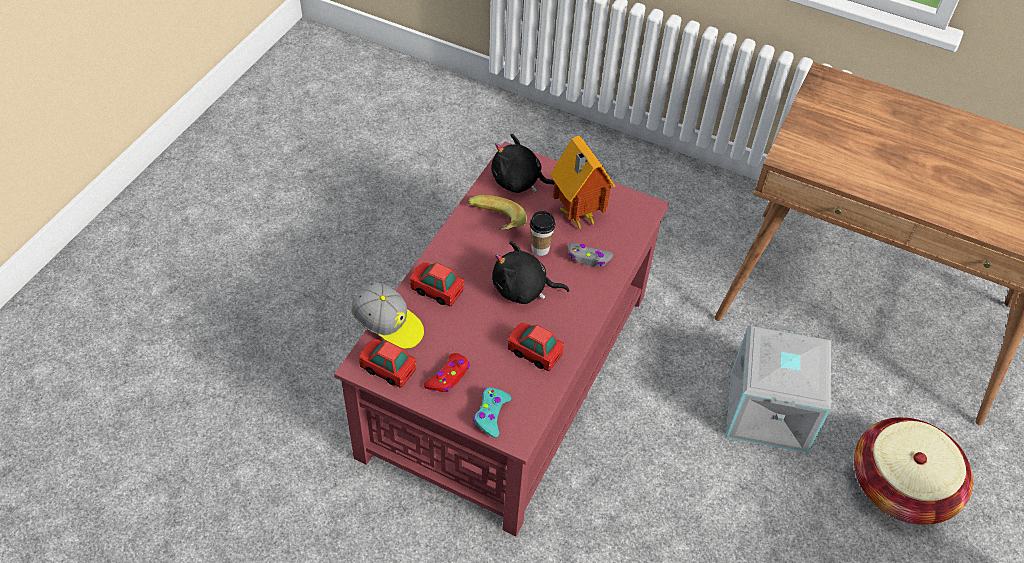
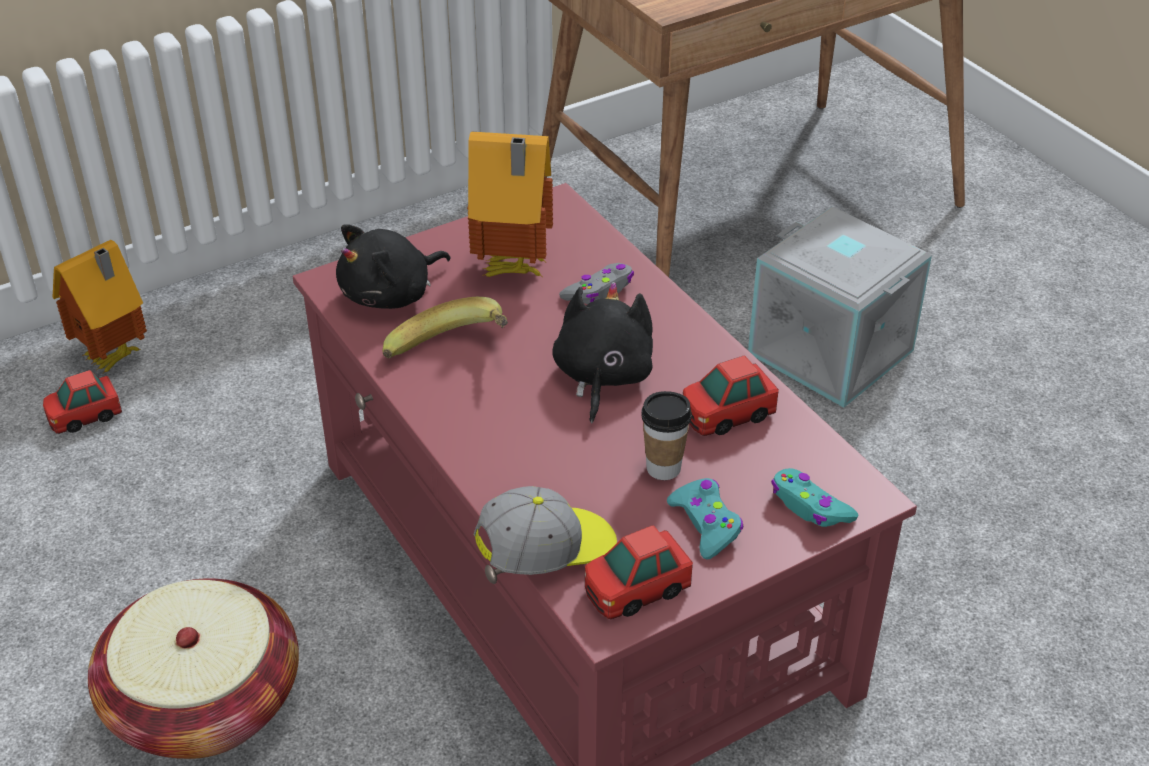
camera: 55 degrees left, 10 degrees down
(436, 290) = (522, 469): toy car -> toy car (84, 416)
(448, 377) = (706, 524): red game controller -> turquoise game controller
(505, 126) = (115, 359): none -> toy house
(523, 289) = (602, 377): black plush toy -> black plush toy turned 150 degrees clockwise
(540, 249) = (540, 328): cup -> cup (663, 468)
(901, 486) = (1005, 302): basket -> basket (205, 702)

